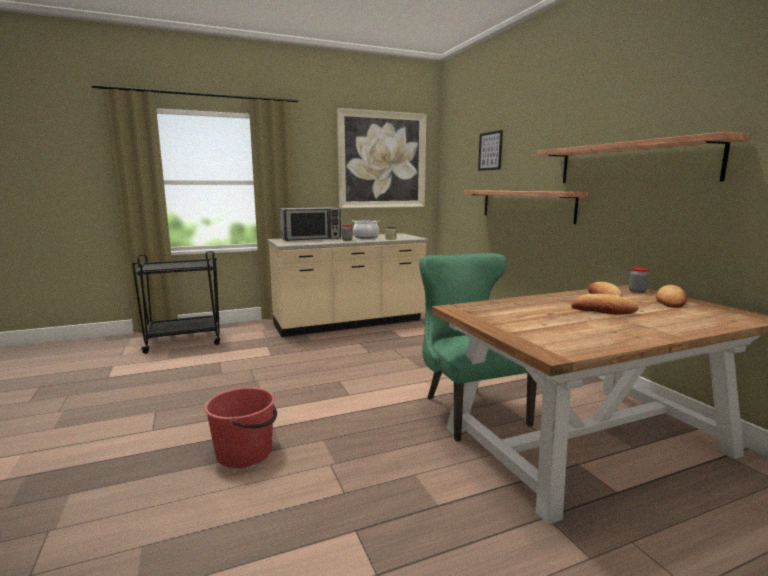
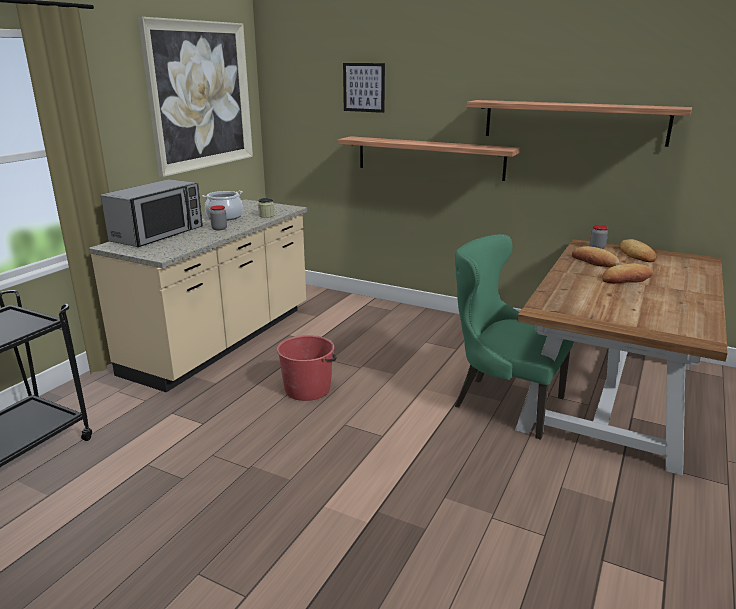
camera: 40 degrees left, 10 degrees up
(245, 452) = (401, 554): red bucket -> red bucket (308, 389)

